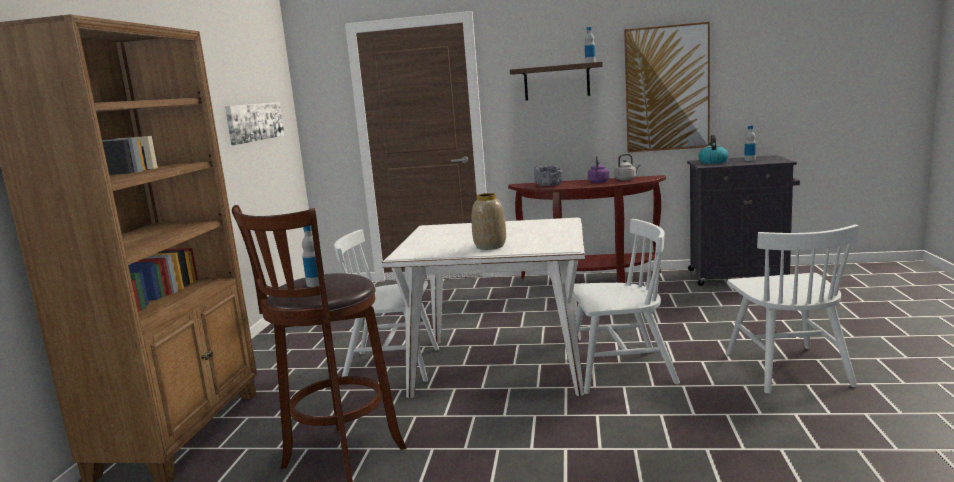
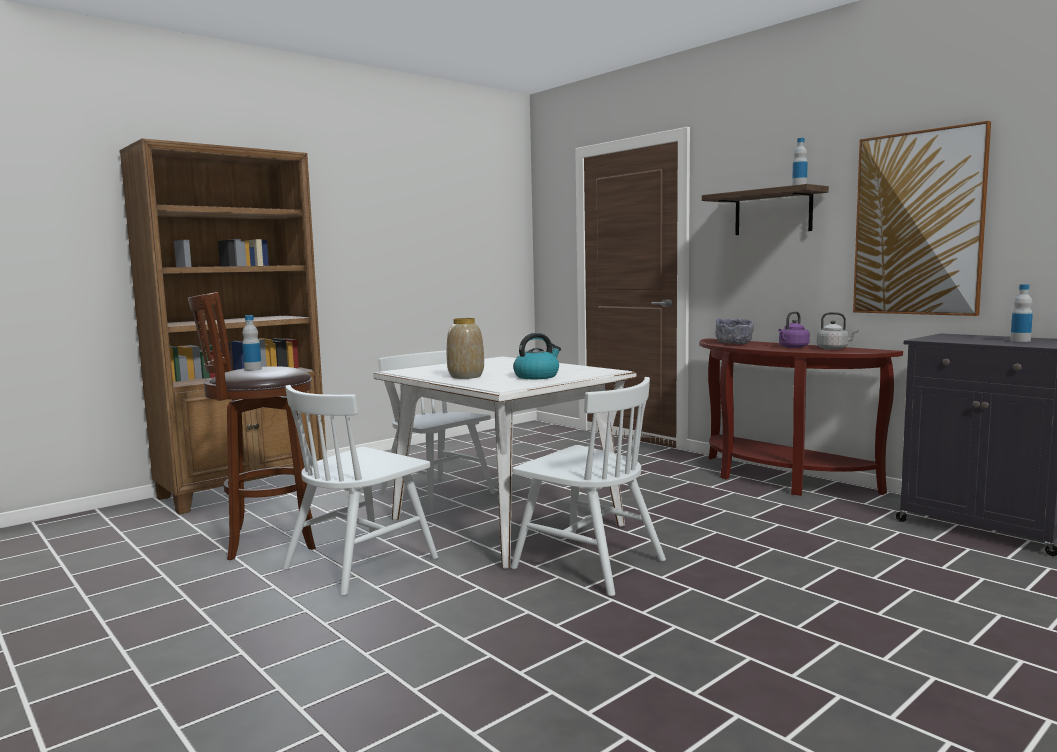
camera: 40 degrees right, 5 degrees down
(254, 122) = (456, 244): picture -> none
(713, 162) = (958, 337): kettle -> kettle (537, 376)
(787, 369) = (769, 634): white chair -> white chair (361, 563)

